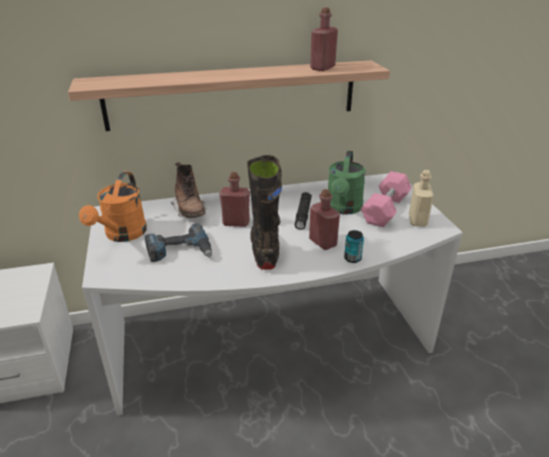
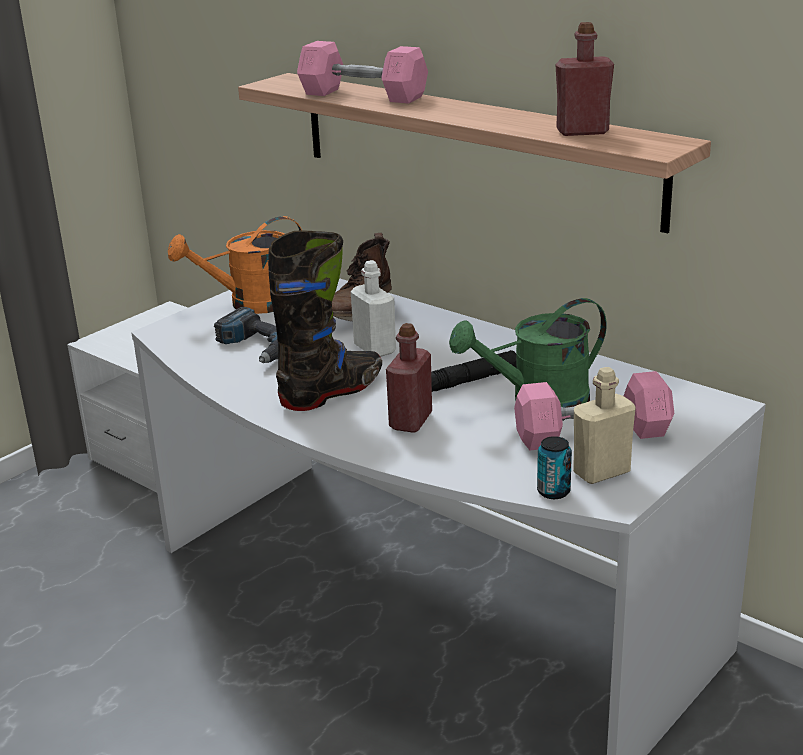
camera: 55 degrees right, 5 degrees down
(168, 78) = (363, 95): none -> pink dumbbell
(236, 223) = (375, 349): red bottle -> white bottle
(352, 258) = (398, 456): can -> can (553, 492)

